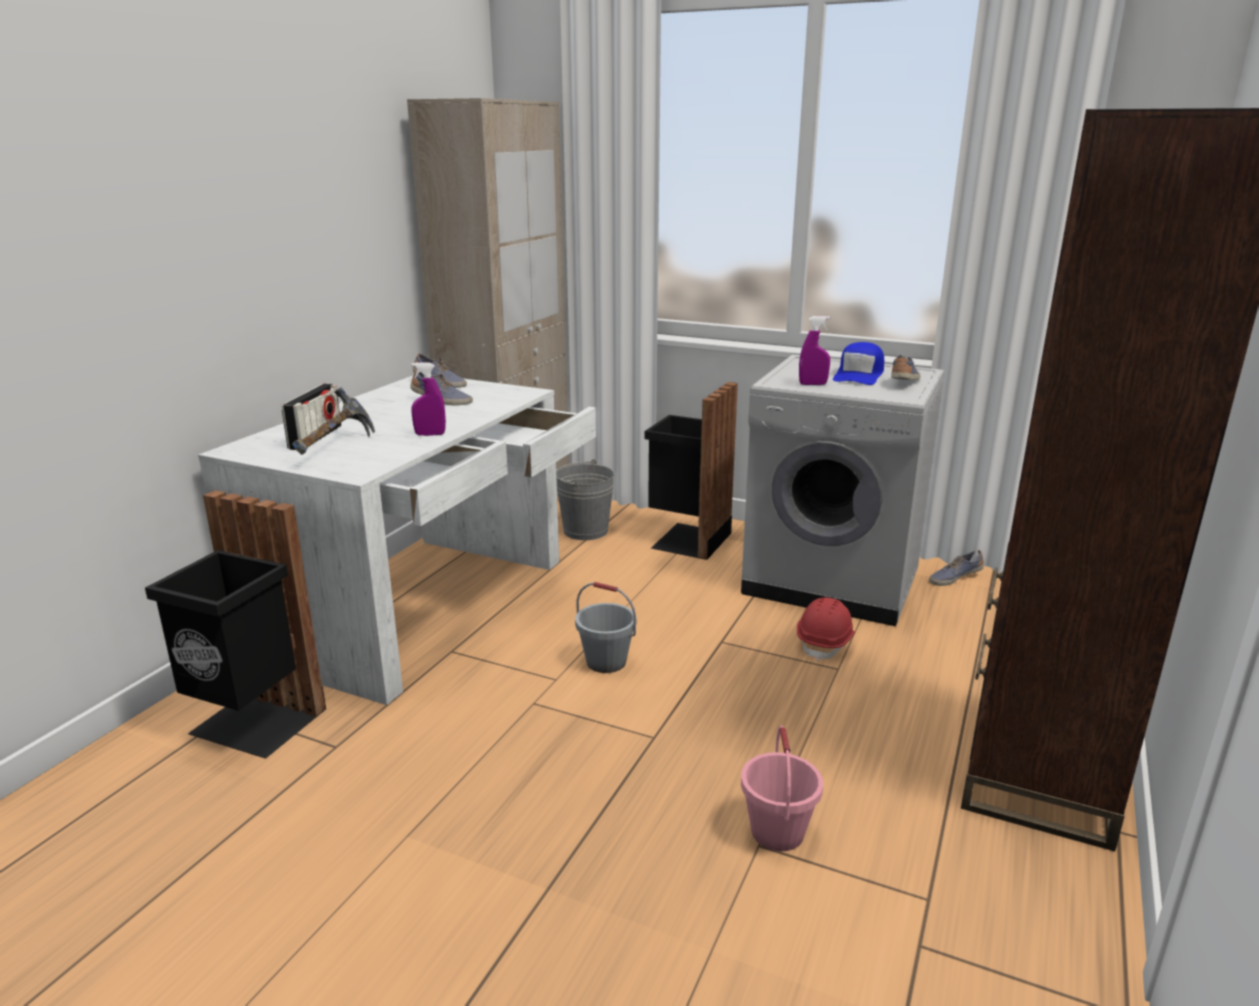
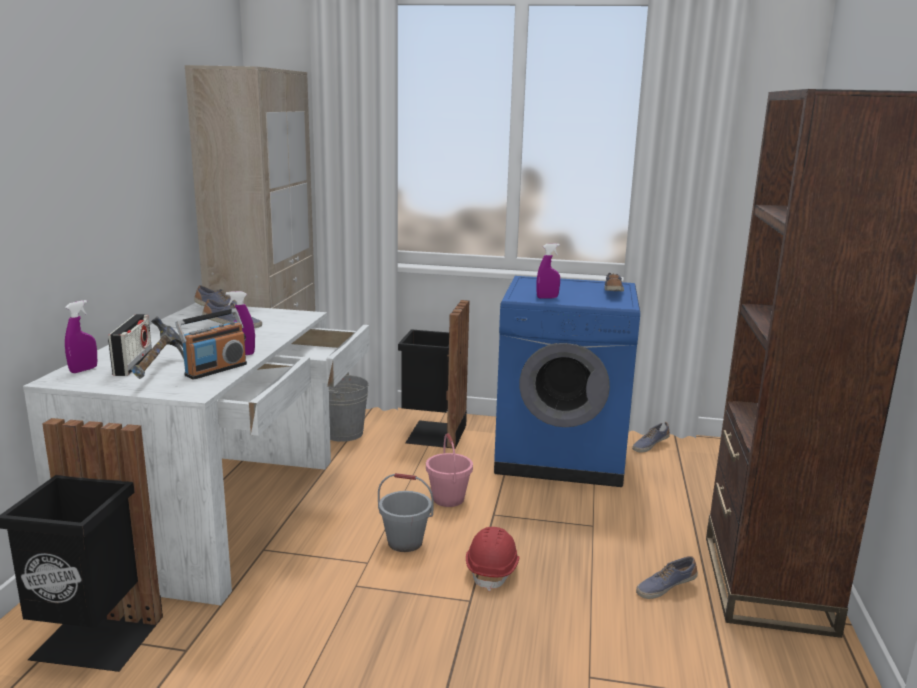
camera: 15 degrees left, 5 degrees down
(264, 441) = (84, 370): none -> purple spray bottle
(393, 449) = (215, 370): none -> radio
(778, 832) = (600, 663): pink bucket -> pink bucket (449, 499)
(825, 642) = (575, 506): red hard hat -> red hard hat (493, 570)
(831, 583) = (560, 458): white washing machine -> blue washing machine
(859, 375) = (577, 289): blue cap -> none
(899, 755) = (665, 587): none -> shoe

